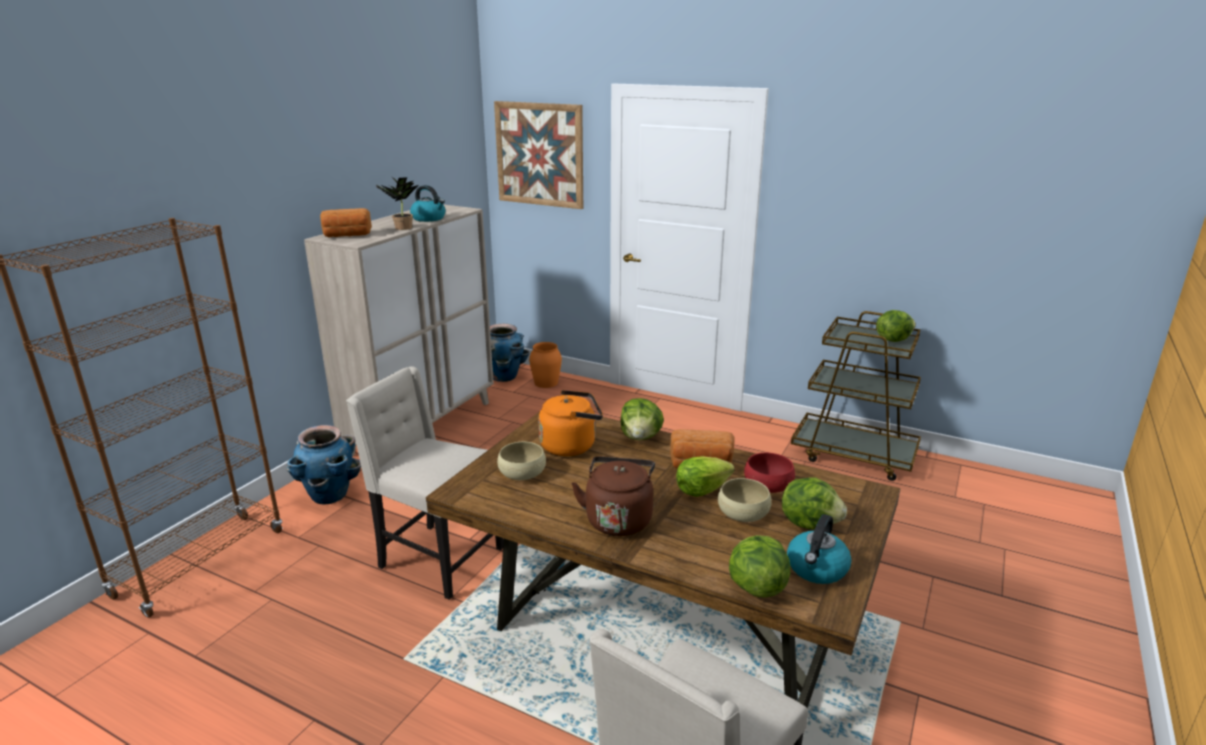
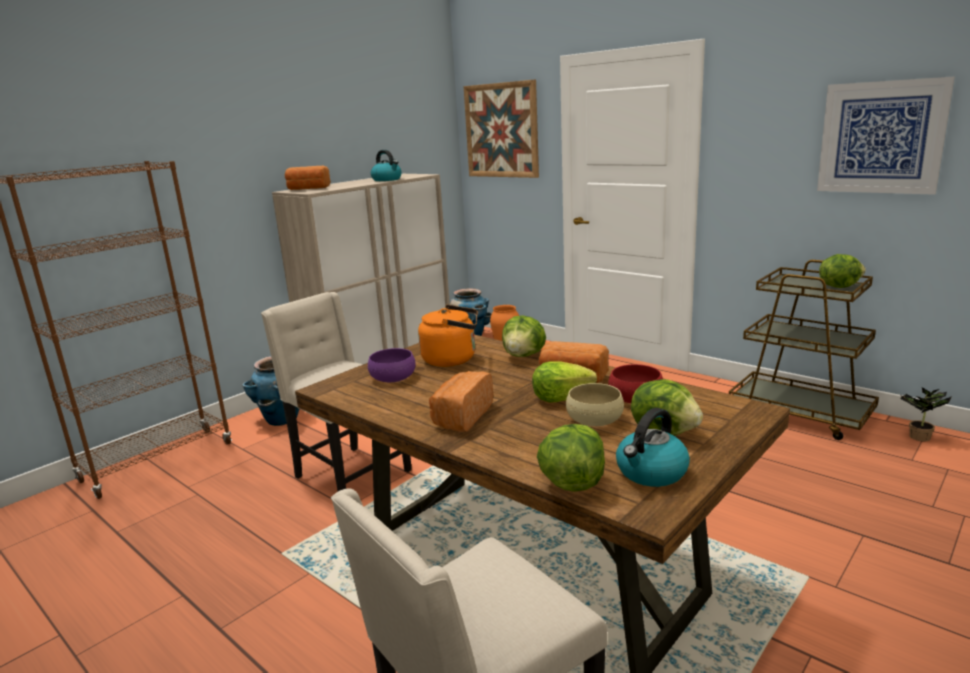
camera: 15 degrees right, 5 degrees down
(401, 228) = (357, 184): potted plant -> potted plant (917, 438)
(522, 473) = (393, 377): beige bowl -> purple bowl
(618, 519) = (461, 417): brown kettle -> bread
(931, 203) = (881, 137): none -> picture

